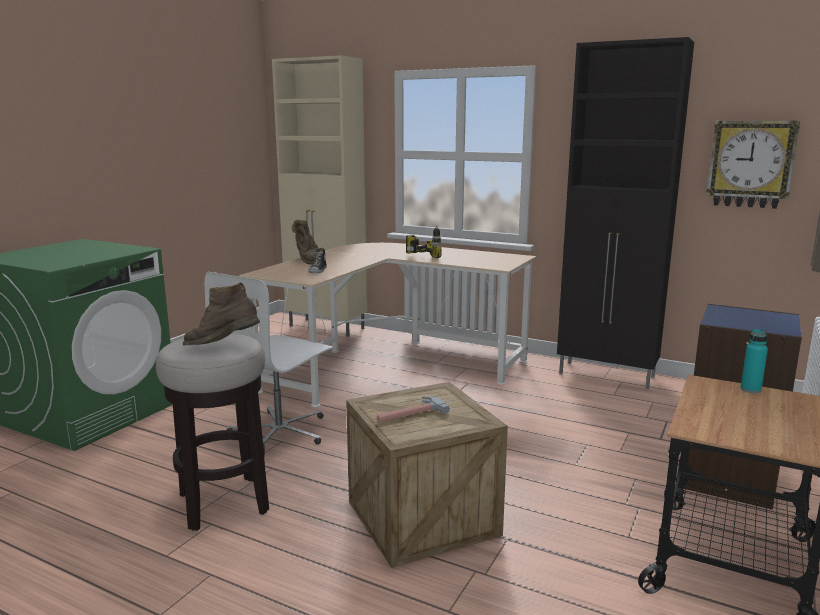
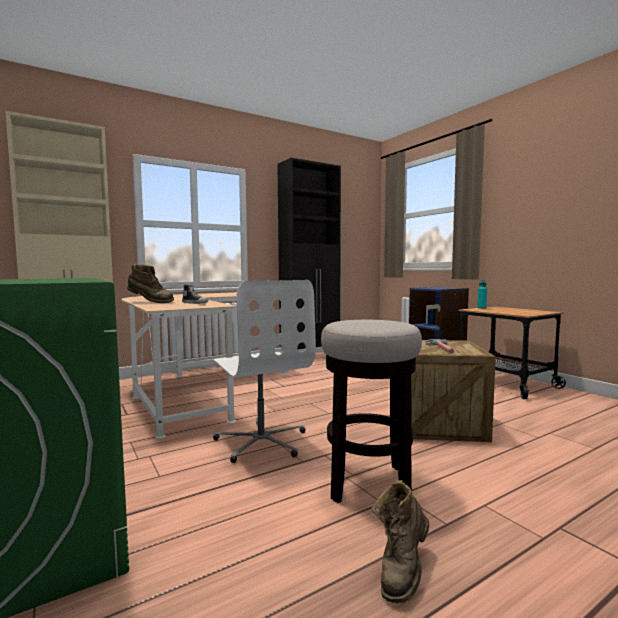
camera: 60 degrees left, 10 degrees down
(223, 346) = (385, 320): brown boot -> brown boot (402, 571)
(429, 254) = (211, 295): power drill -> none
(750, 164) = (349, 234): wall clock -> none

